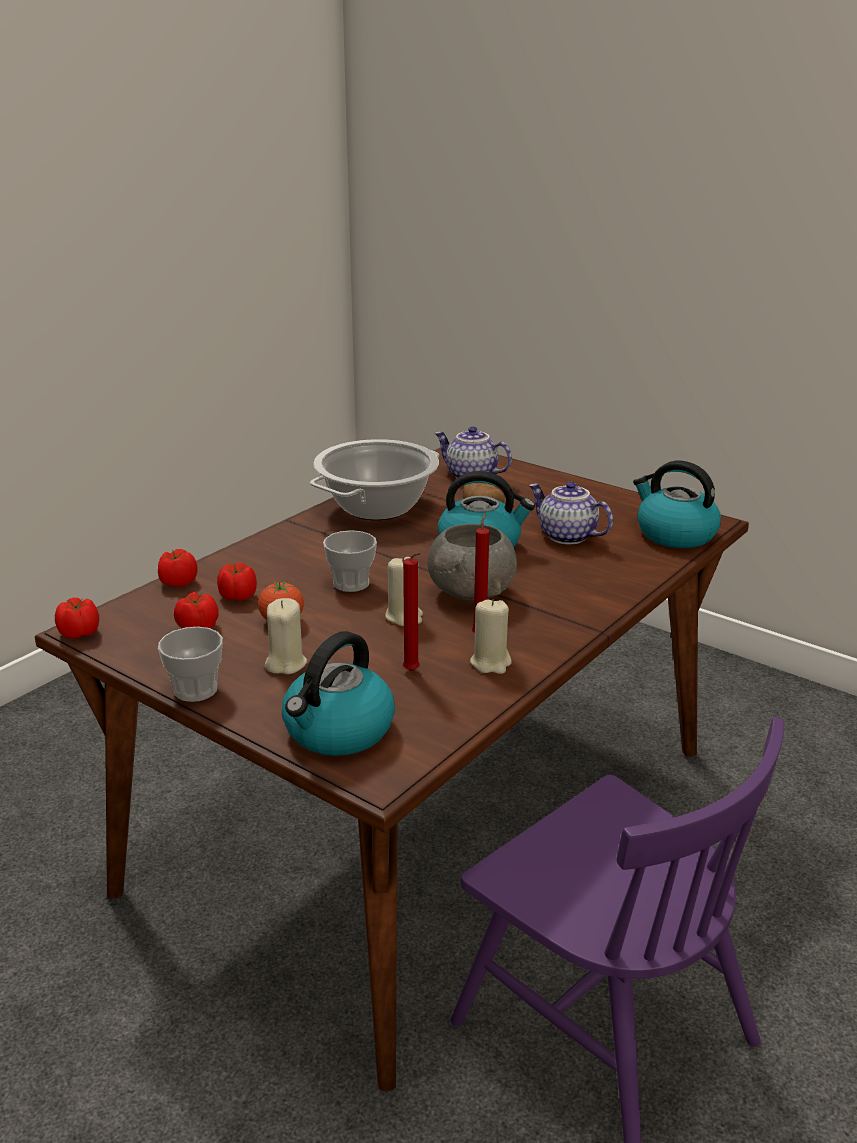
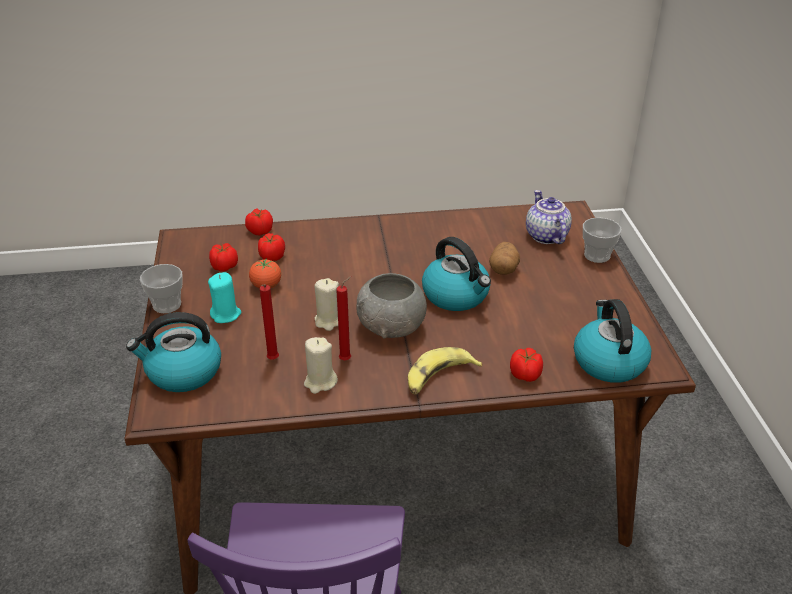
camera: 45 degrees right, 10 degrees up
(80, 633) = (174, 239): tomato -> tomato (525, 375)
(285, 663) = (226, 314): beige candle -> turquoise candle
(351, 583) = (339, 281): cup -> cup (597, 255)
(377, 507) = (444, 232): cooking pot -> none
(566, 536) = (525, 319): teapot -> none
(581, 606) = (439, 378): none -> banana

